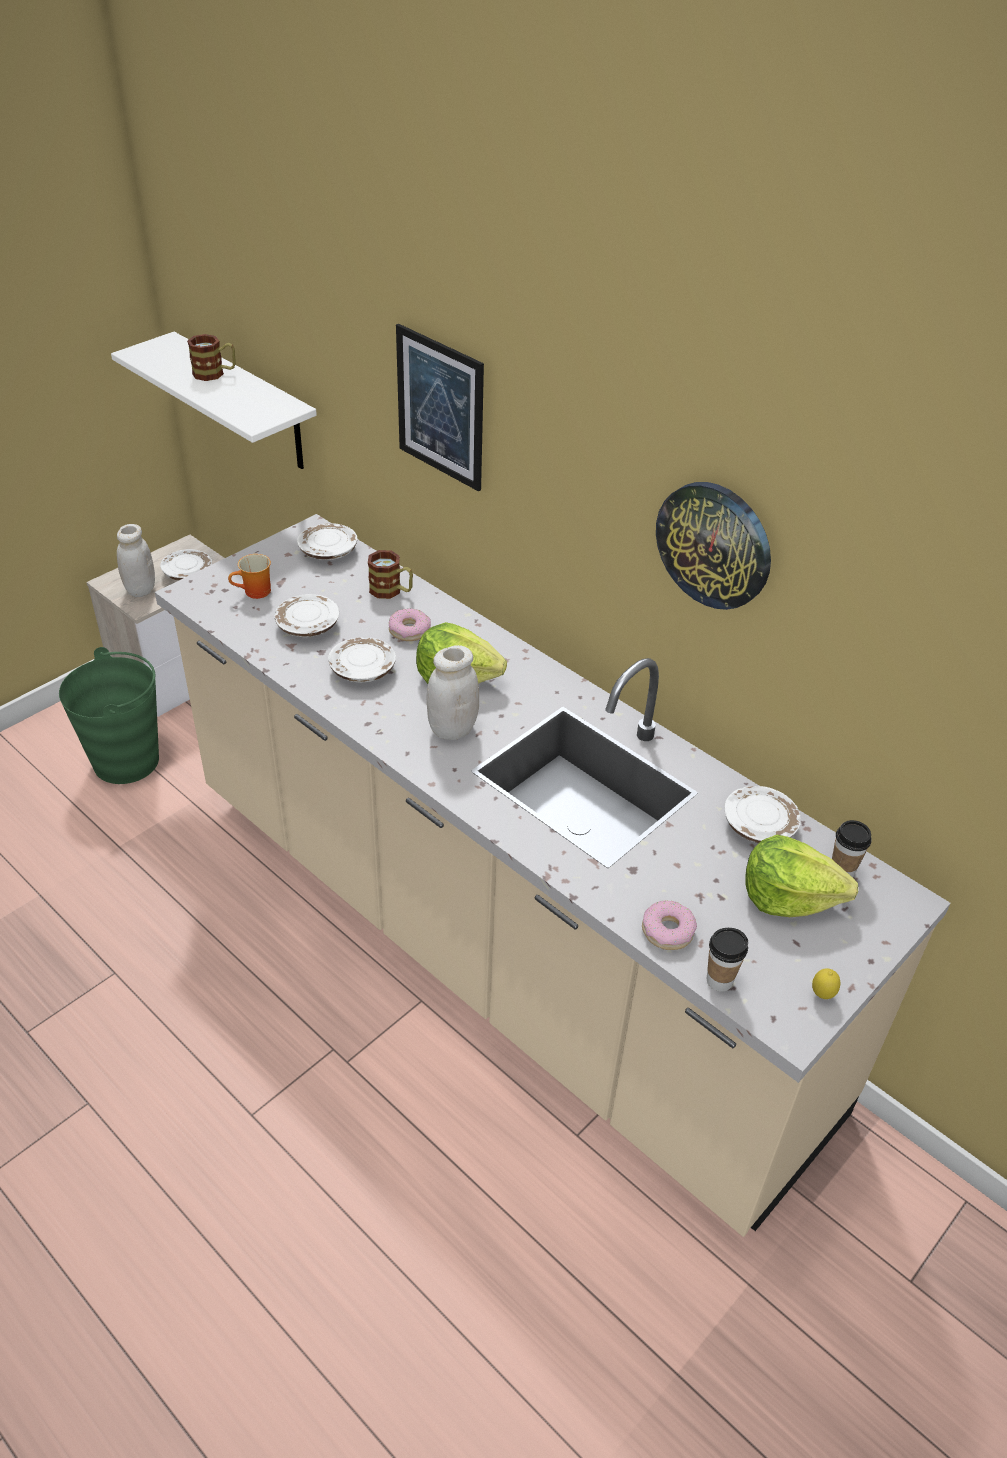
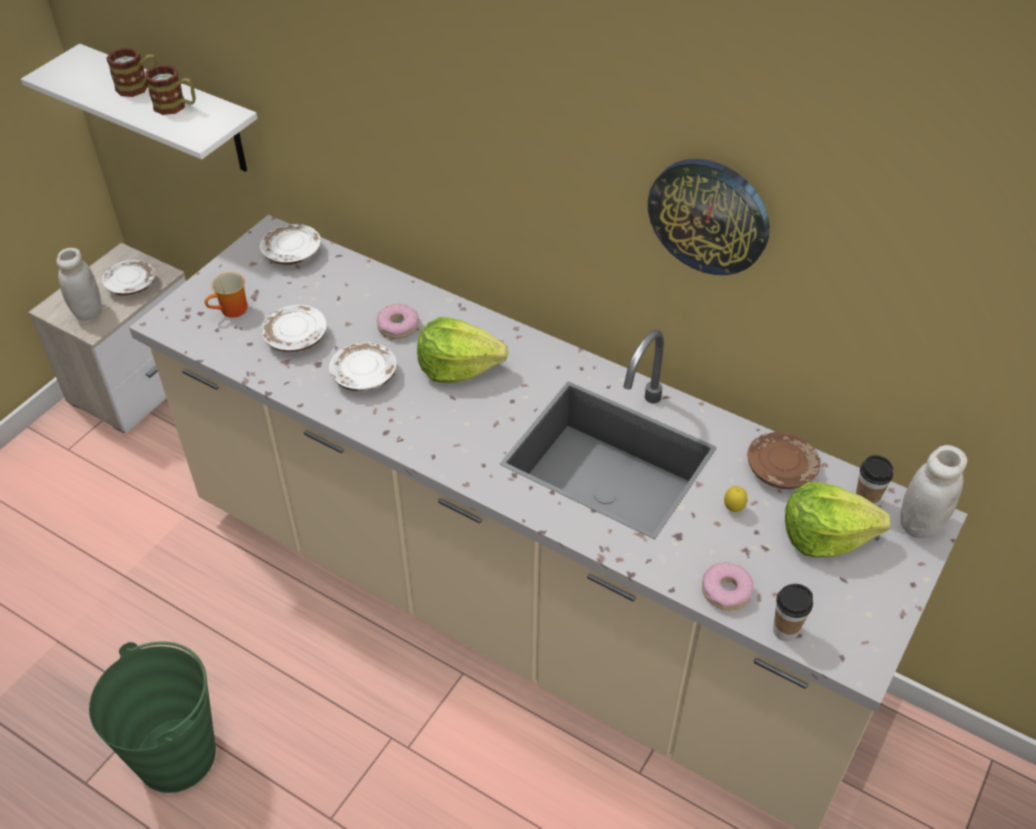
camera: 10 degrees left, 5 degrees up
(127, 761) = (107, 485): green bucket -> green bucket (177, 755)
(391, 591) = (368, 287): mug -> mug (176, 106)
(440, 408) = (399, 104): picture -> none
(452, 729) = (469, 423): white jar -> white jar (920, 524)
(759, 825) = (780, 469): white plate -> brown plate
(822, 995) = (879, 626): lemon -> lemon (733, 509)

